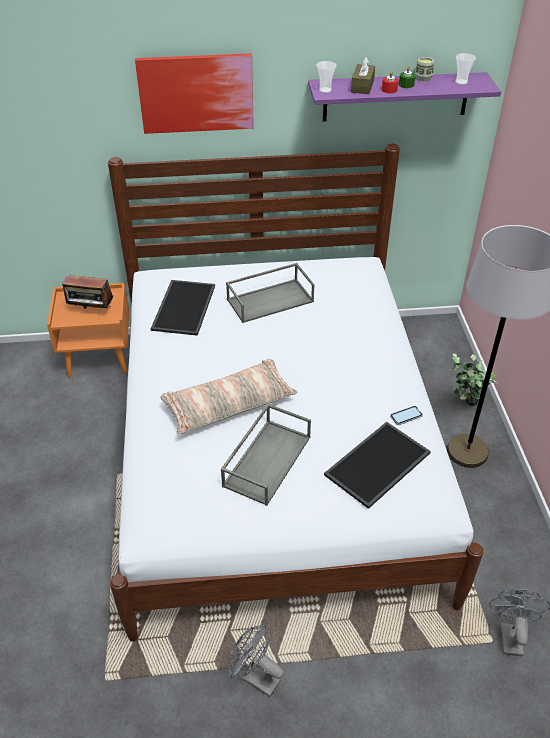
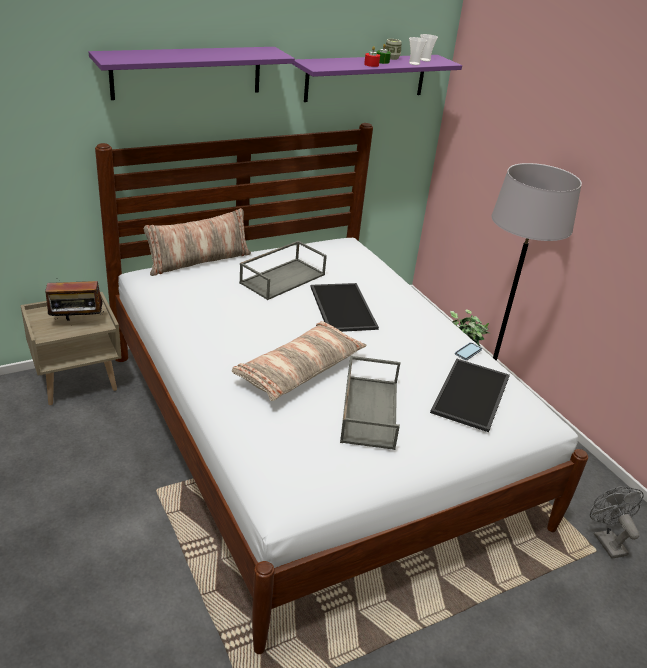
camera: 25 degrees left, 10 degrees down
(99, 357) = (78, 381): orange nightstand -> beige nightstand
(183, 307) = (197, 294): tray -> tray (341, 307)
(196, 93) = (187, 72): picture -> purple shelf
(205, 268) = (199, 261): none -> pillow
(255, 677) = (408, 649): grey fan -> none
(325, 90) = (315, 65): cup -> cup (414, 63)
(362, 86) = (346, 63): brown tissue box -> none

